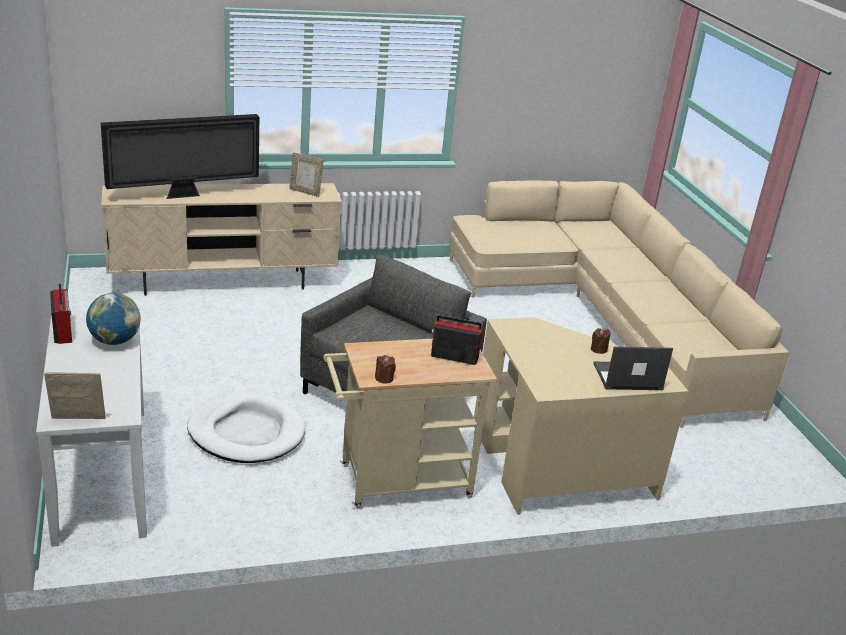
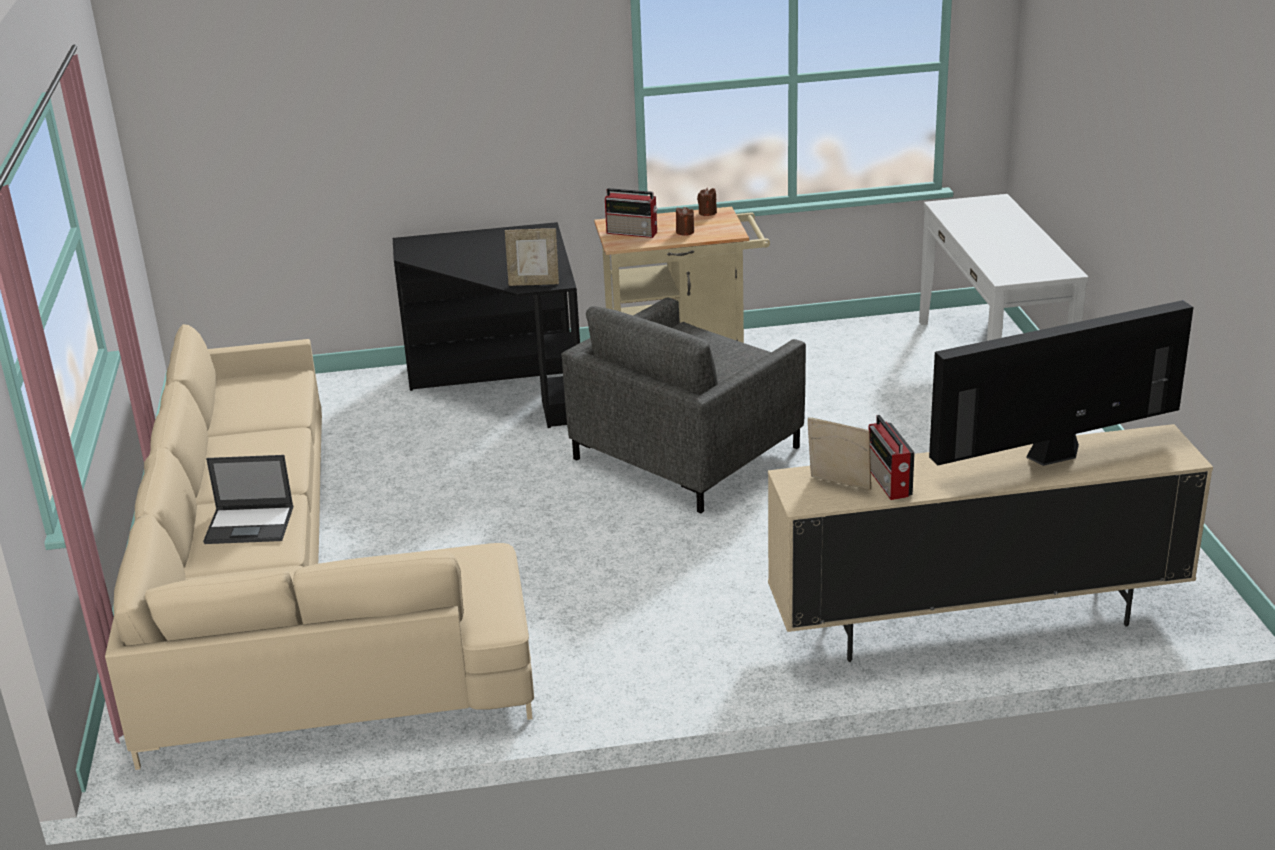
camera: 170 degrees left, 0 degrees up
(63, 331) = (1057, 259): radio -> radio (889, 482)
(77, 420) = (979, 200): picture frame -> picture frame (534, 283)
(115, 341) = (995, 254): globe -> none
(247, 433) = (856, 402): white dog bed -> none
(556, 469) = (504, 386): beige desk -> black desk
(598, 349) = (460, 265): brown candle -> brown candle (685, 232)
(626, 377) = (449, 244): laptop -> laptop (250, 525)

